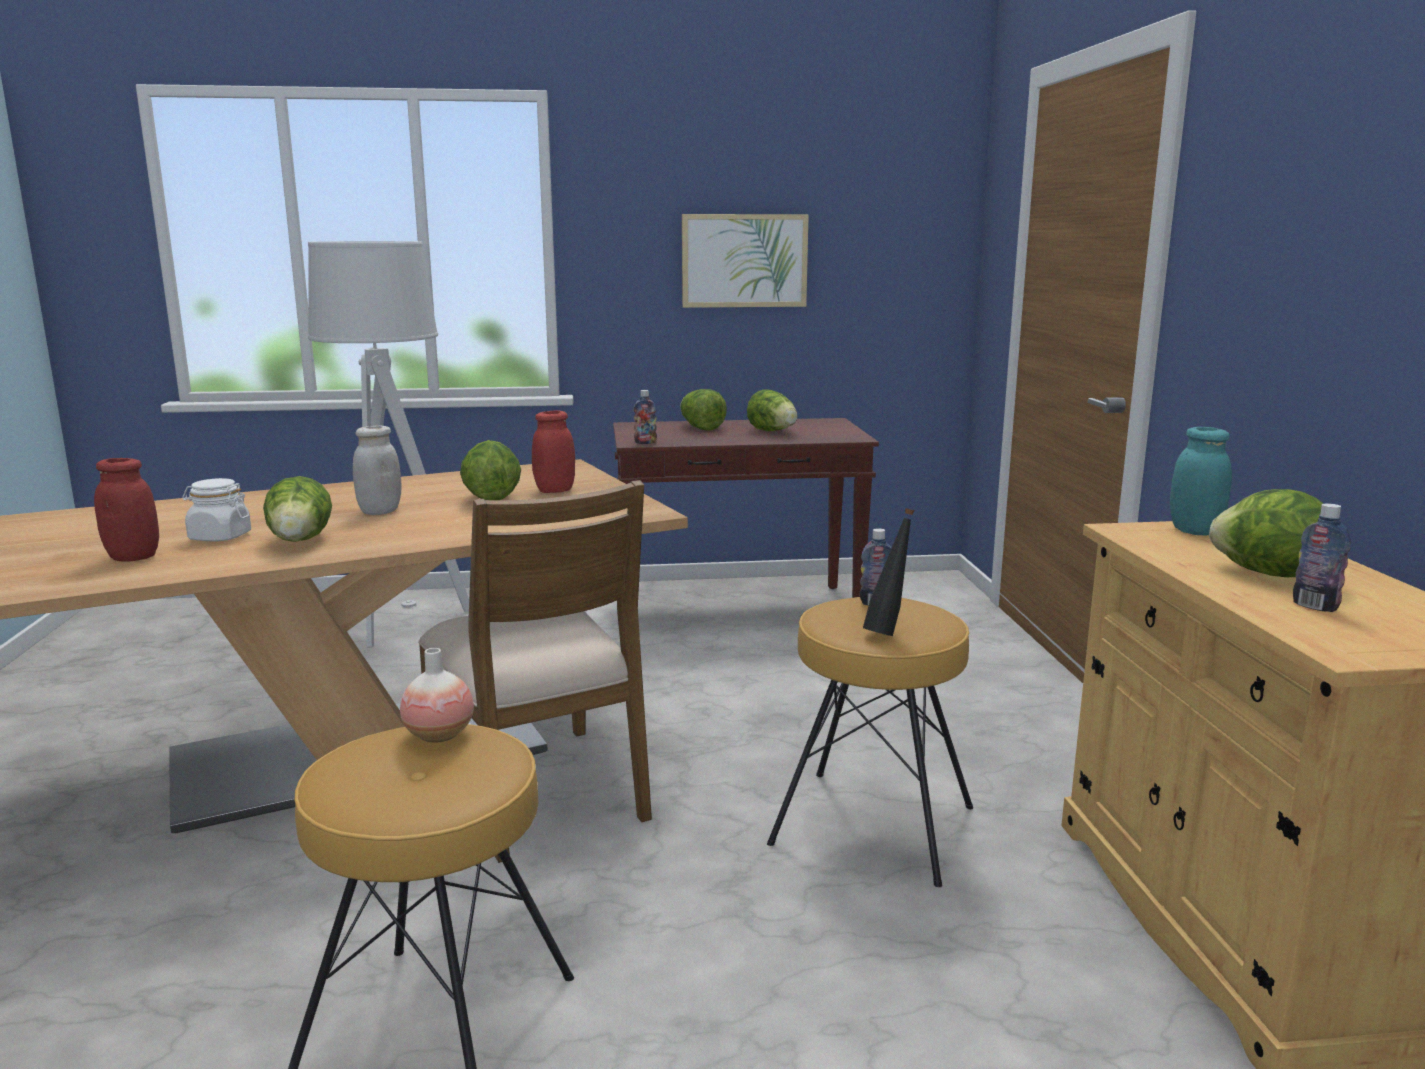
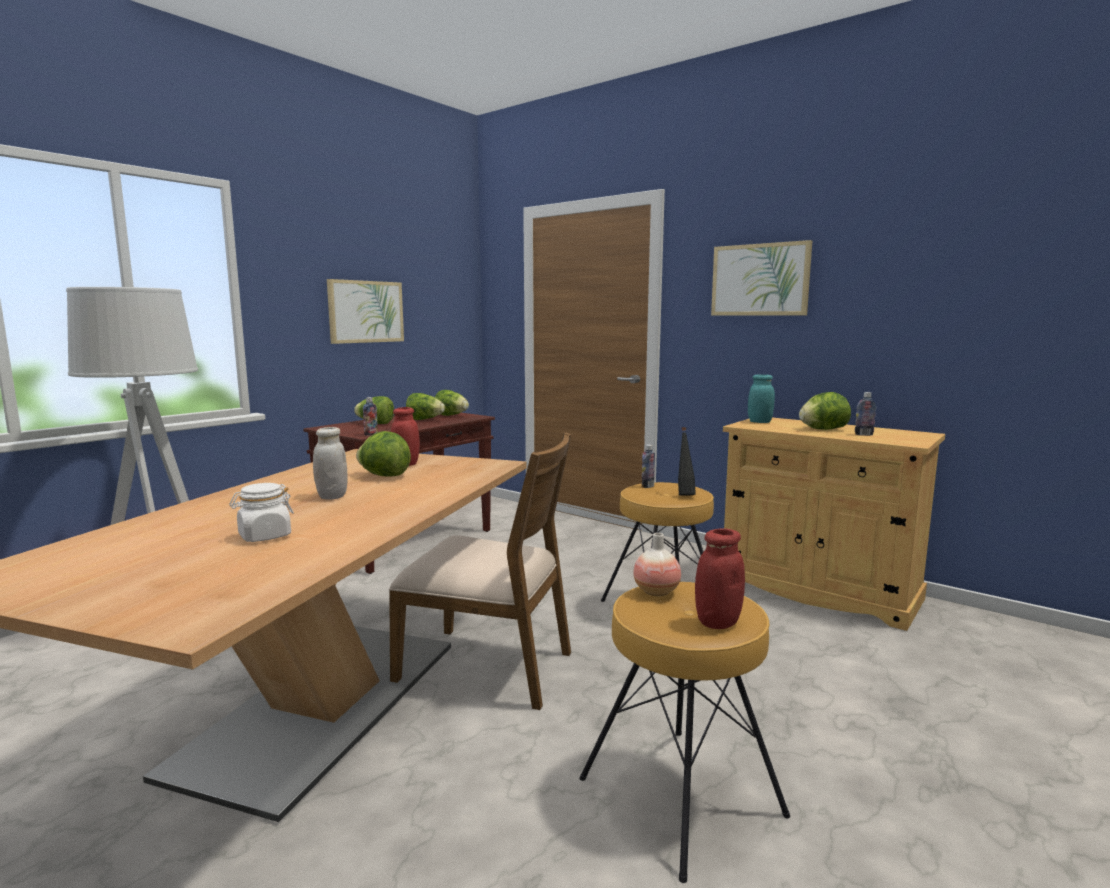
camera: 45 degrees left, 5 degrees down
(133, 557) = (239, 564): red jar -> red jar (717, 622)
(300, 542) = (345, 522): lettuce -> lettuce (451, 415)
(1305, 209) = (760, 280): none -> picture

